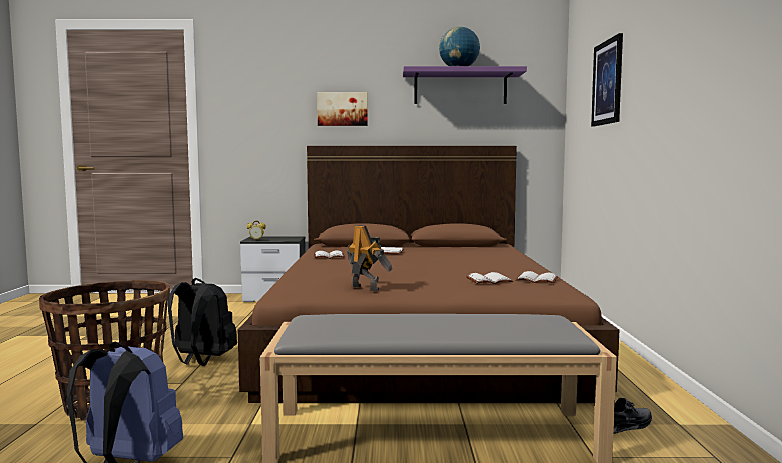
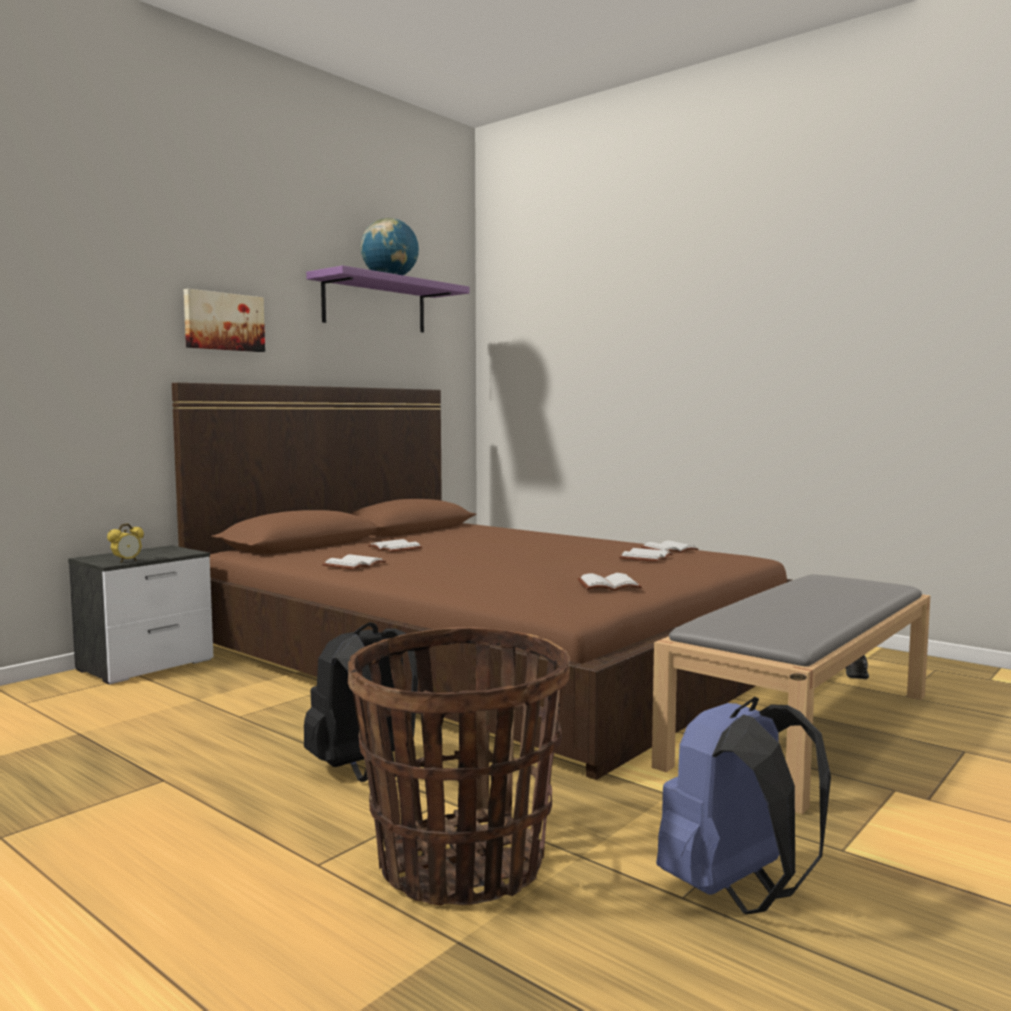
camera: 50 degrees left, 0 degrees up
(366, 288) = (608, 586): toy robot -> white book
(607, 82) = (603, 321): picture -> none

